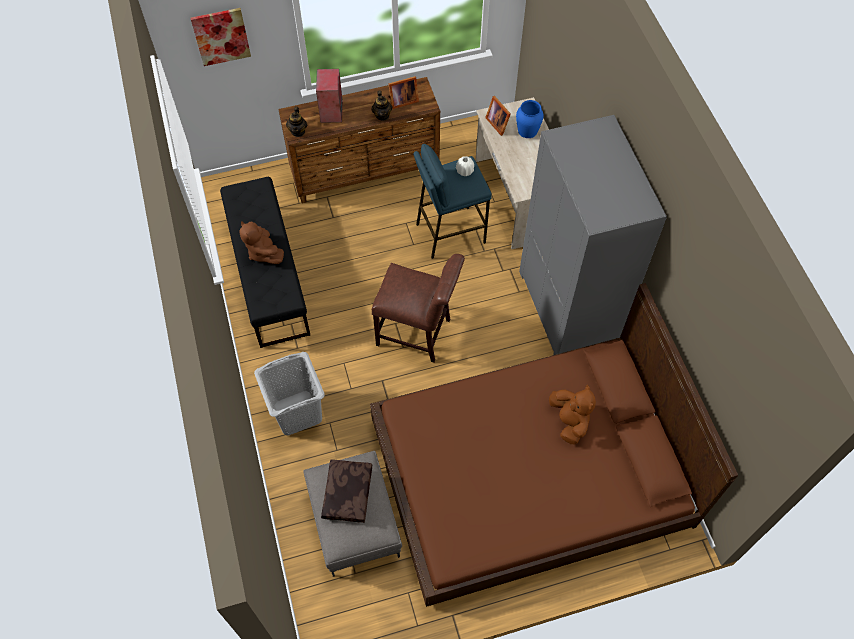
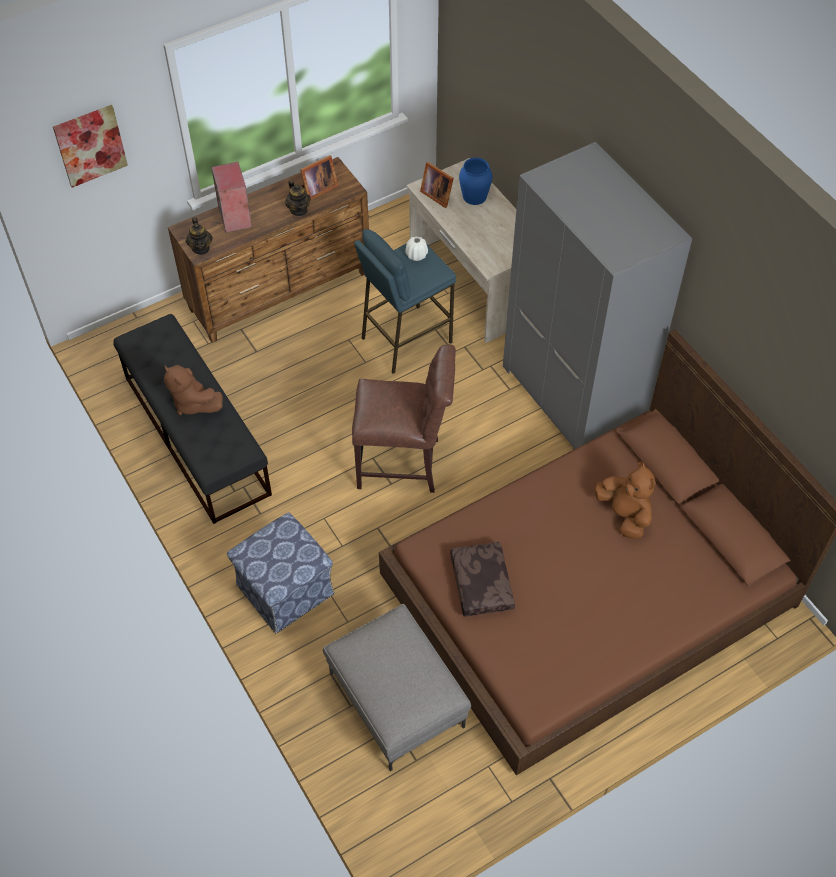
camera: 15 degrees left, 5 degrees down
(297, 413) = (284, 590): grey laundry basket -> ottoman
(346, 493) = (387, 659): brown pillow -> brown pillow (480, 583)

